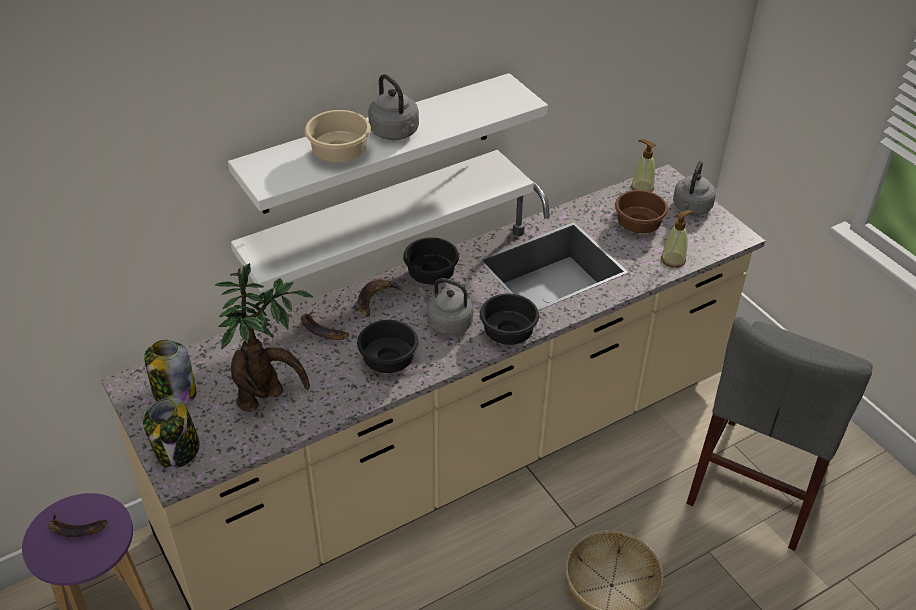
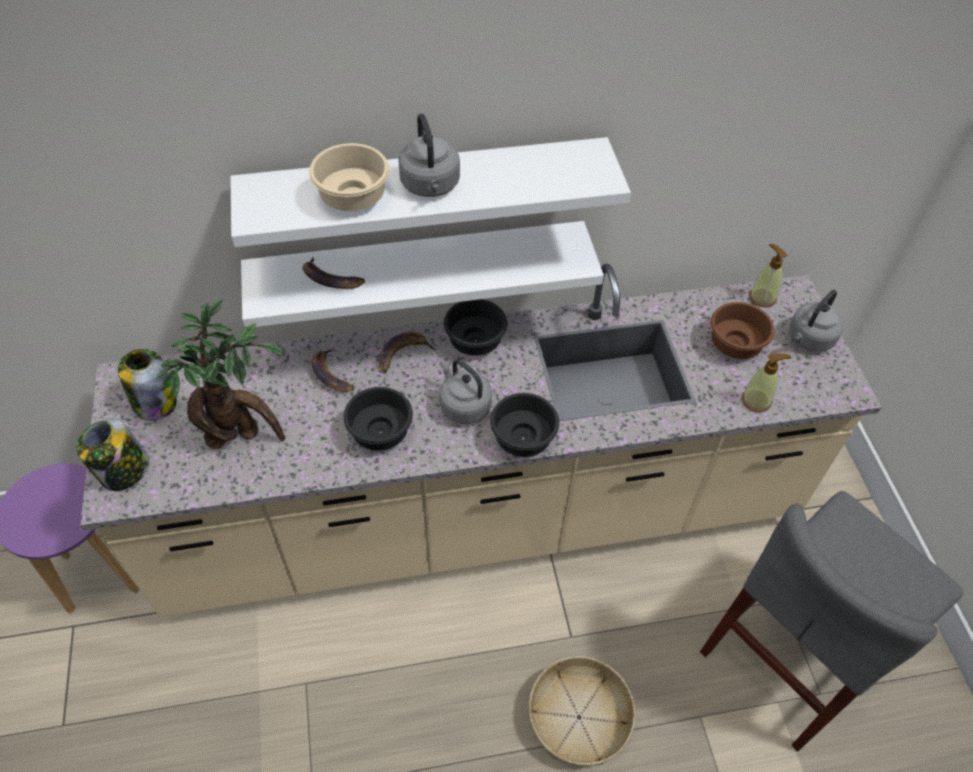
camera: 20 degrees right, 10 degrees up
(76, 529) = (52, 500): banana -> banana (330, 279)

